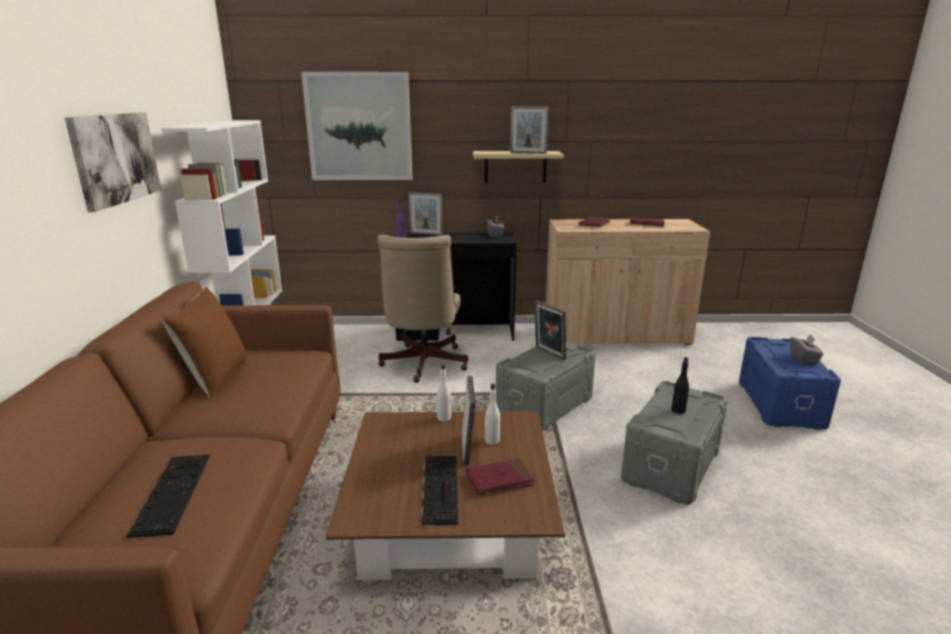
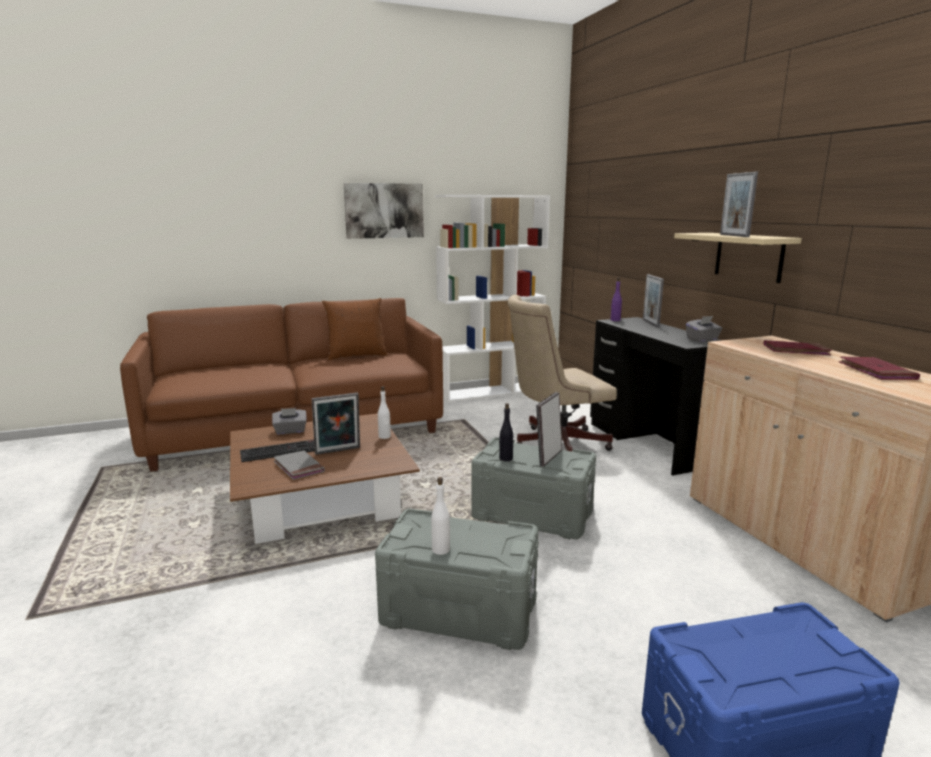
camera: 70 degrees right, 5 degrees down
(171, 492) = (226, 374): keyboard -> none
(359, 127) = (628, 203): picture -> none
(492, 440) = (356, 457): white bottle -> white bottle (440, 549)
(499, 479) = (299, 467): red book -> grey book
(678, 410) = (461, 539): black bottle -> black bottle (505, 458)
(804, 358) = (787, 675): grey tissue box -> grey tissue box (290, 431)

